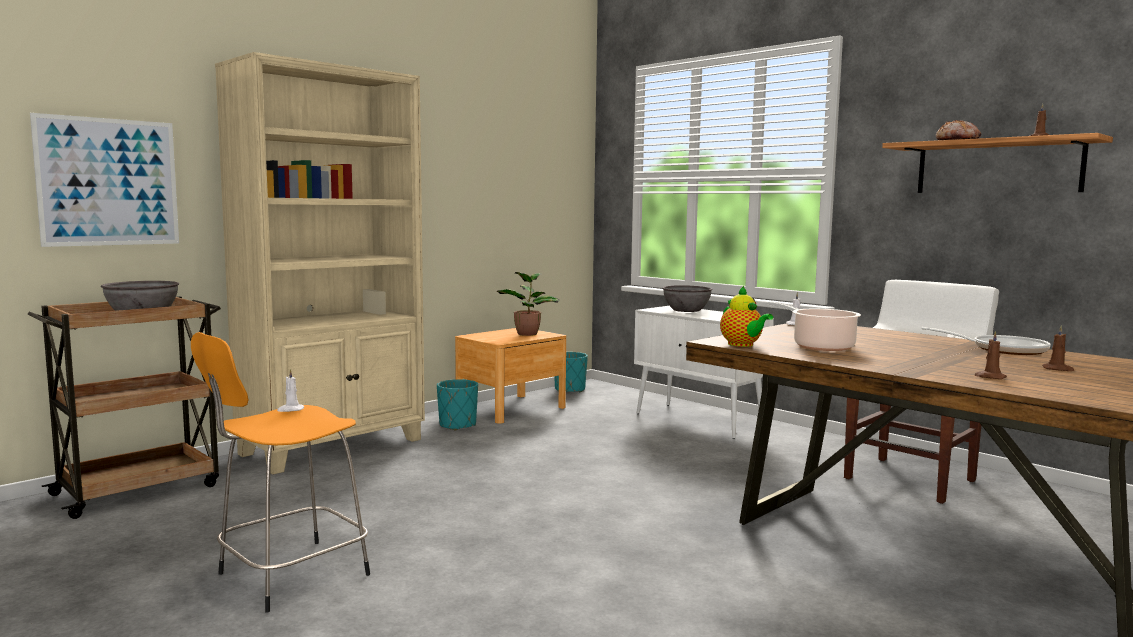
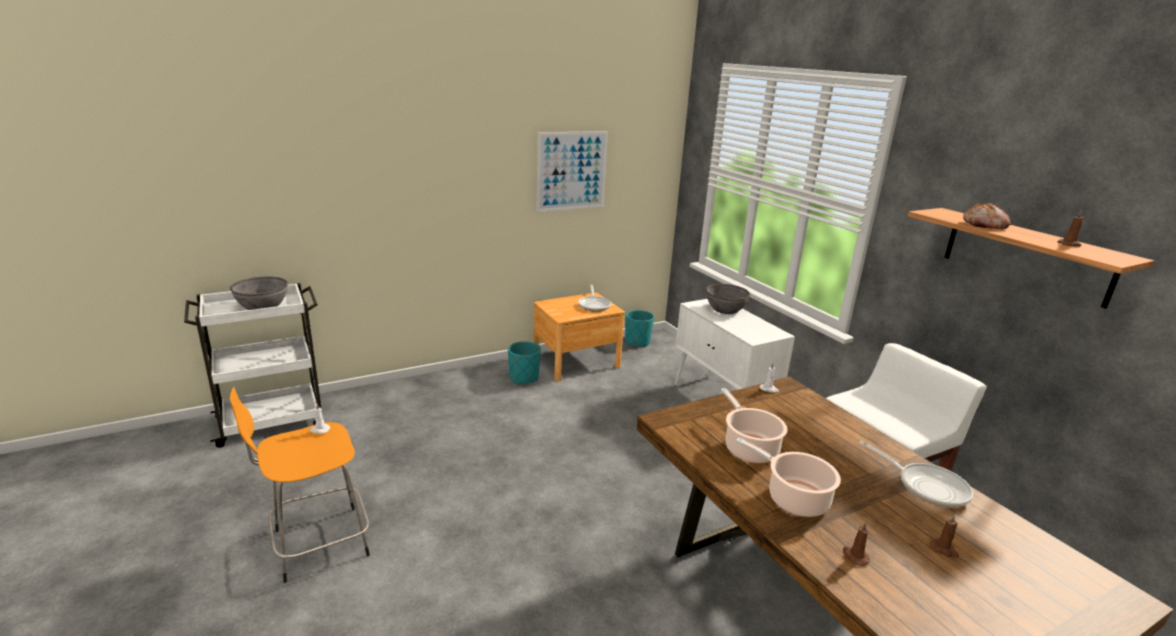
camera: 15 degrees right, 15 degrees up
(108, 182) = (239, 200): picture -> picture (571, 171)
(139, 489) = (273, 421): brown cart -> white cart
(334, 447) = (422, 392): beige bookcase -> none
(528, 333) = (594, 305): potted plant -> frying pan
(742, 345) = (680, 433): teapot -> none
(896, 361) = (793, 498): none -> cooking pot

